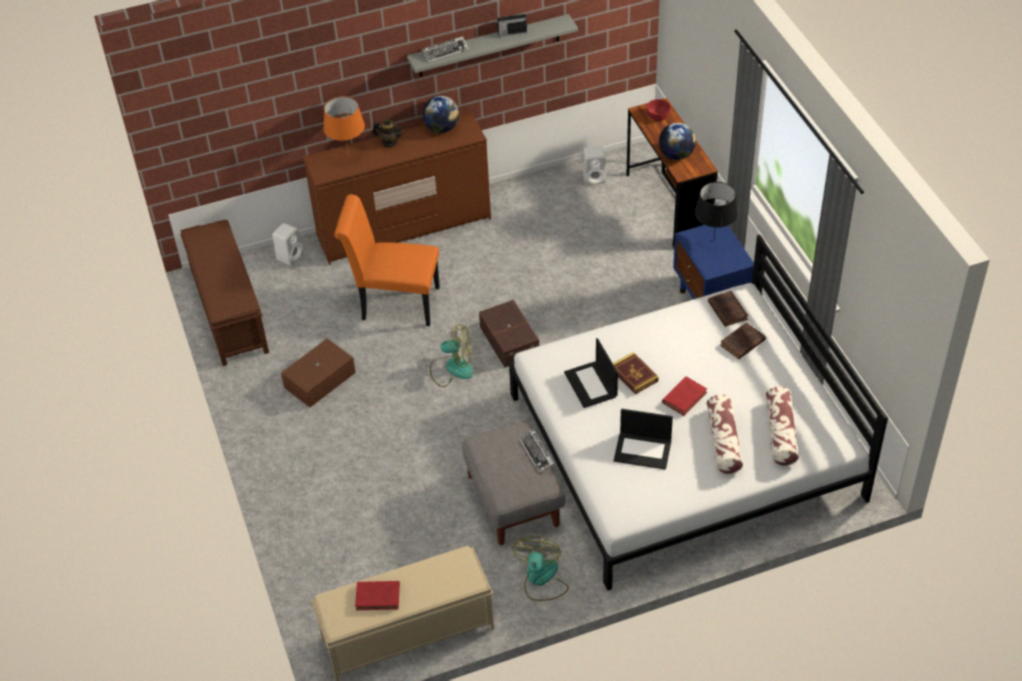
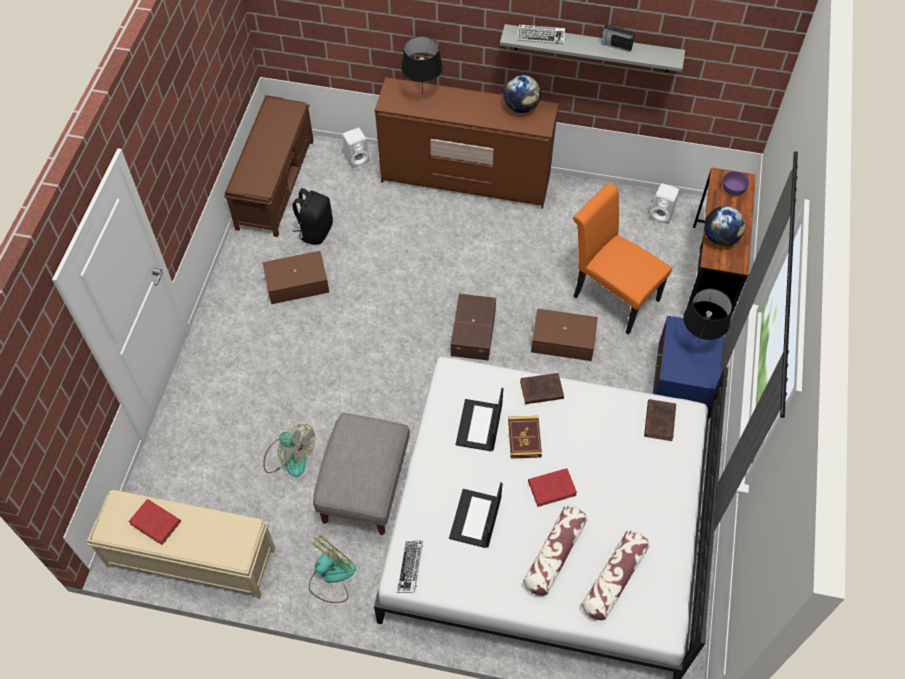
camera: 30 degrees right, 10 degrees up
(301, 331) = (315, 231): none -> black backpack
(348, 155) = (423, 94): orange table lamp -> black table lamp
(389, 142) = (466, 99): teapot -> none
(394, 303) = (406, 245): orange chair -> orange chair (611, 295)
(452, 368) = (407, 332): fan -> fan (289, 457)
(536, 453) = (387, 463): keyboard -> keyboard (410, 568)
(590, 310) = (563, 341): none -> brown storage box
(643, 450) = (475, 519): laptop -> laptop turned 60 degrees clockwise
(657, 116) = (732, 189): red bowl -> purple bowl
(741, 343) = (647, 463): brown book -> brown book (540, 390)

